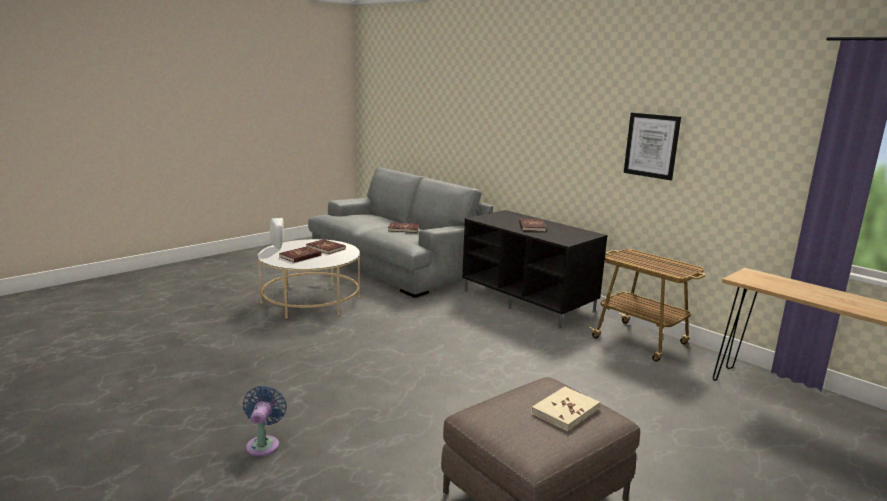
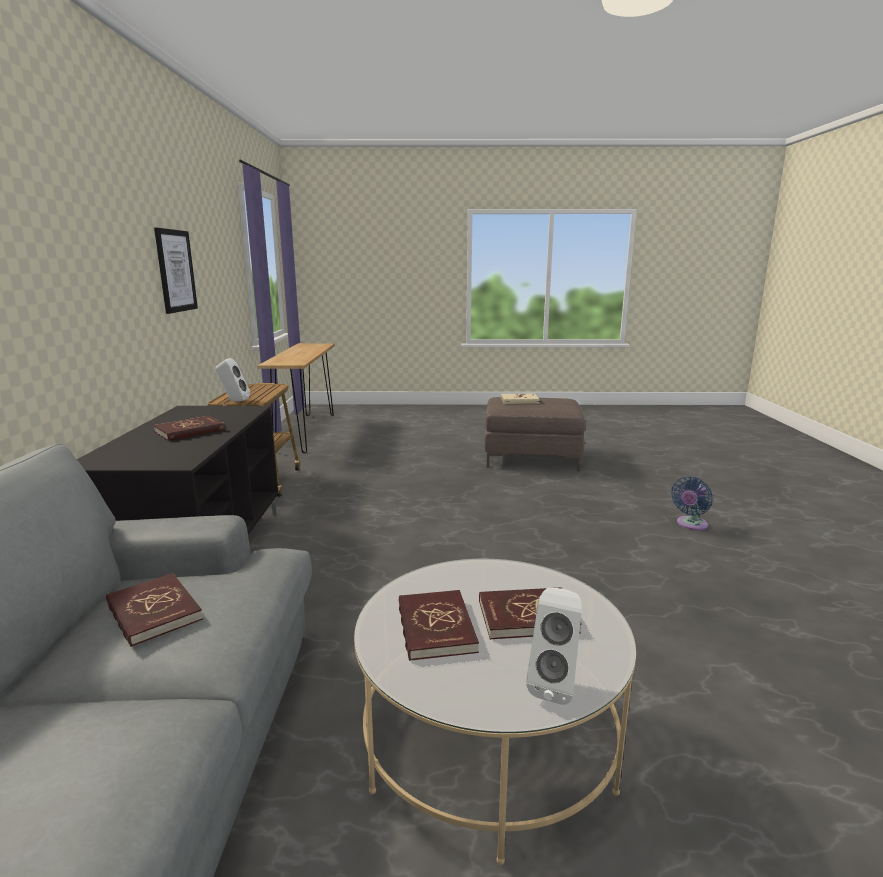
camera: 135 degrees left, 0 degrees up
(628, 255) = (234, 401): none -> white speaker

